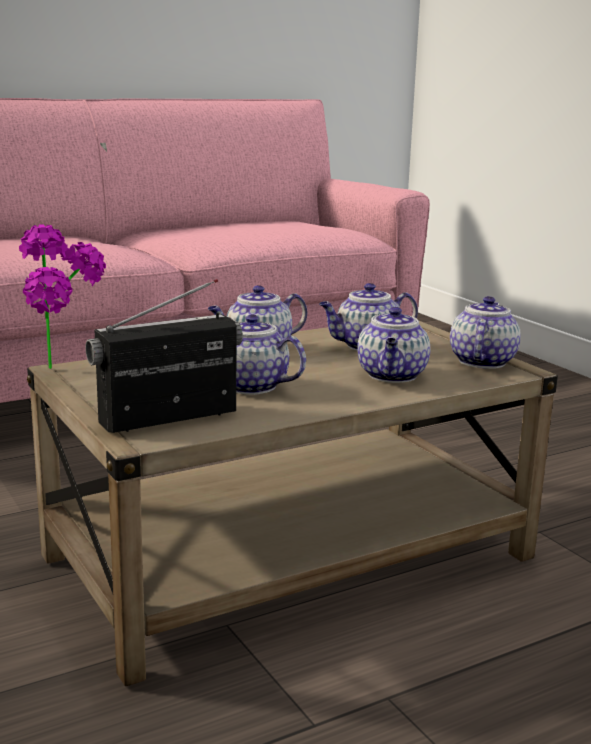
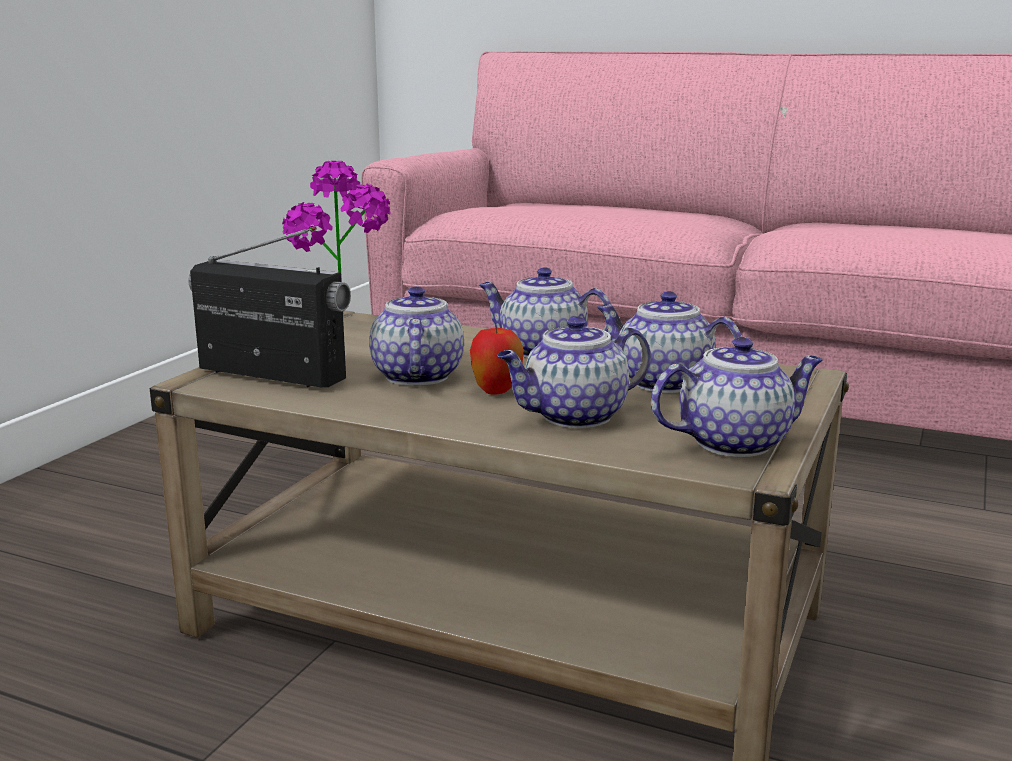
camera: 55 degrees right, 0 degrees up
(318, 378) = (496, 392): none -> apple

